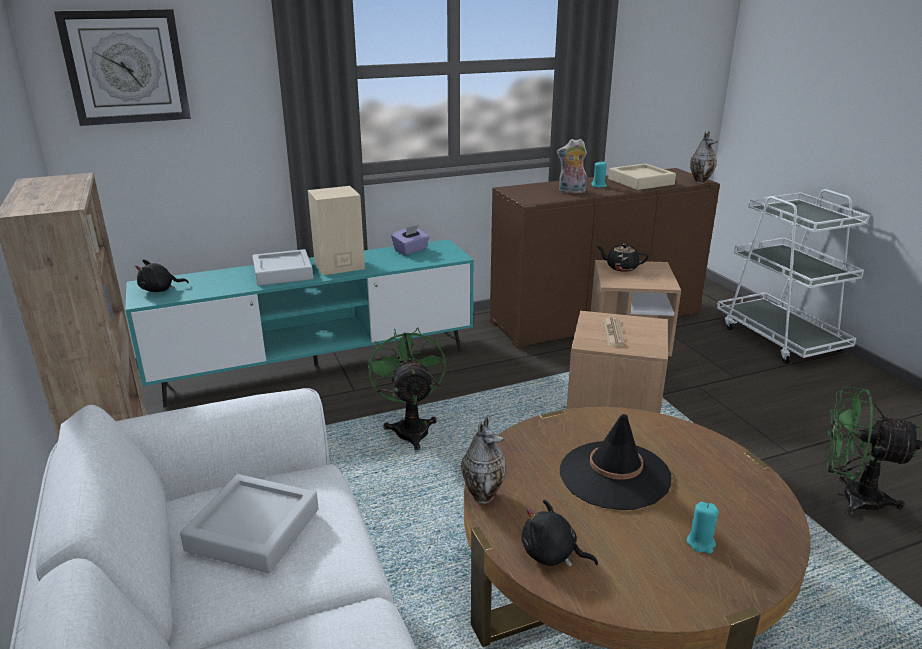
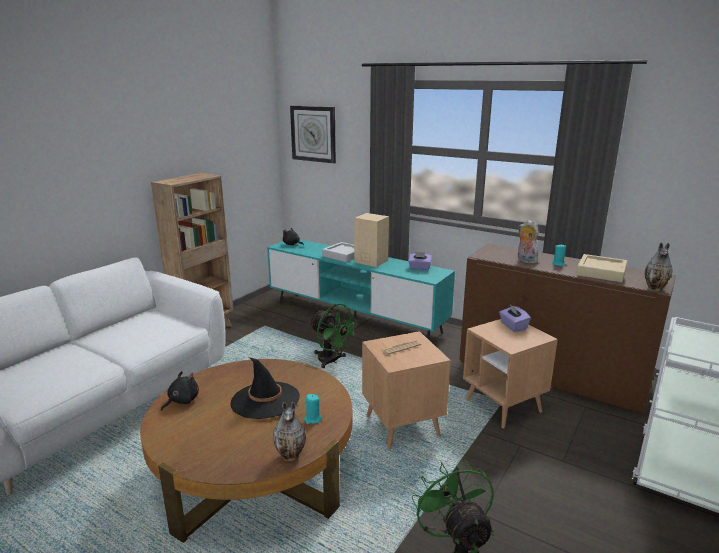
camera: 55 degrees right, 5 degrees down
(253, 529) = (139, 327): grey tray -> none
(410, 428) = (332, 361): green fan -> green fan turned 90 degrees clockwise
(483, 494) = (217, 370): vase -> vase (291, 455)
(552, 555) = (182, 401): black plush toy -> black plush toy turned 45 degrees clockwise
(621, 267) = (513, 326): black teapot -> purple tissue box
(701, 543) = (221, 441): turquoise candle -> turquoise candle (312, 419)

